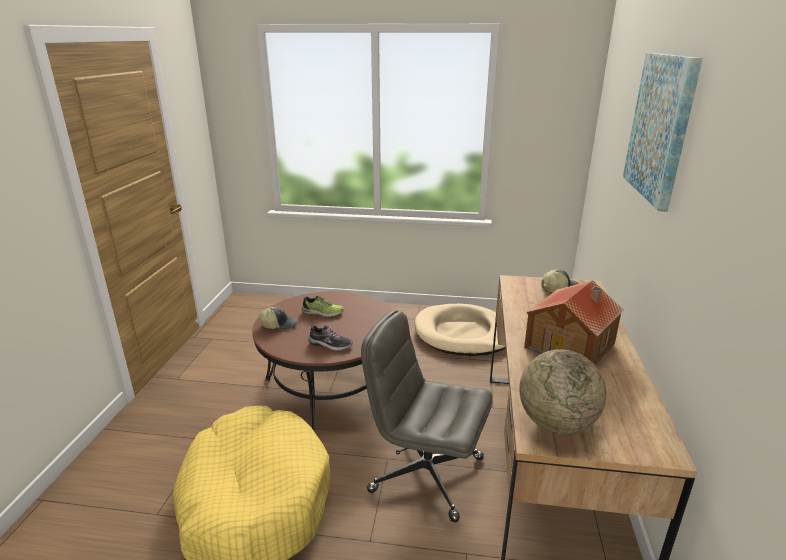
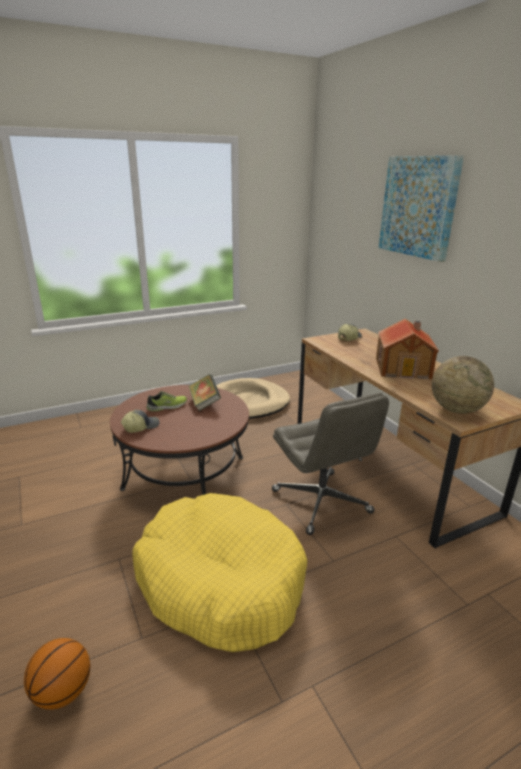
camera: 35 degrees left, 0 degrees up
(77, 522) = (62, 691): none -> basketball
(330, 344) = (207, 427): shoe -> none
(358, 319) = (204, 402): none -> book
(425, 474) = (322, 502): grey office chair -> grey office chair turned 105 degrees counterclockwise

